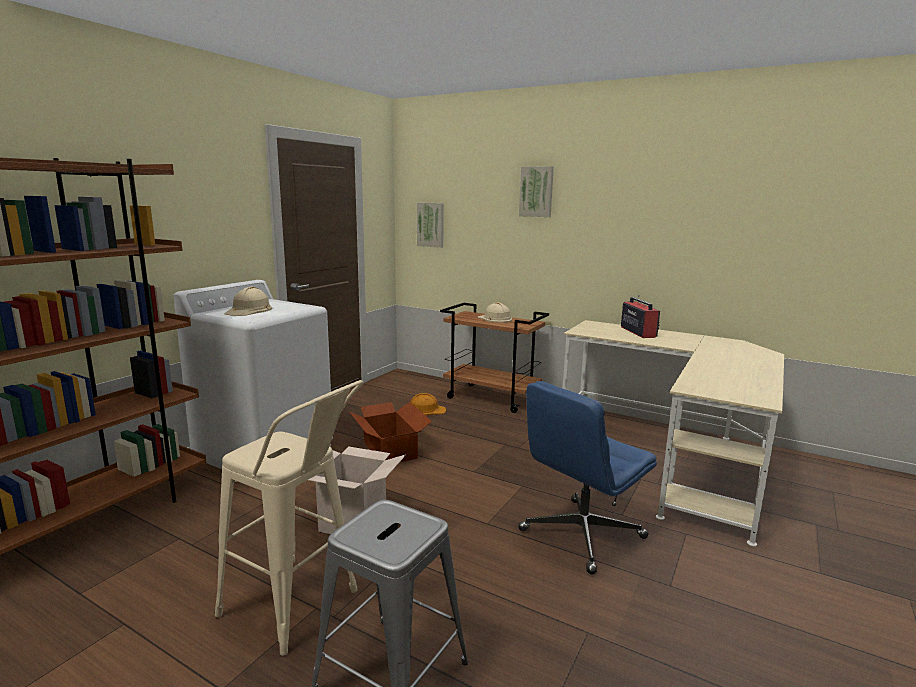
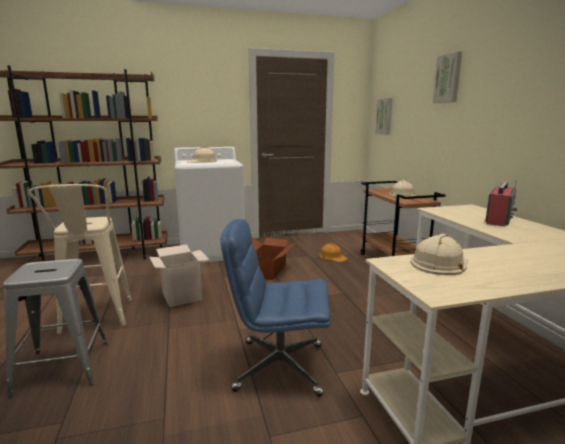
camera: 45 degrees right, 0 degrees up
(708, 379) = (439, 263): none -> beige hard hat

